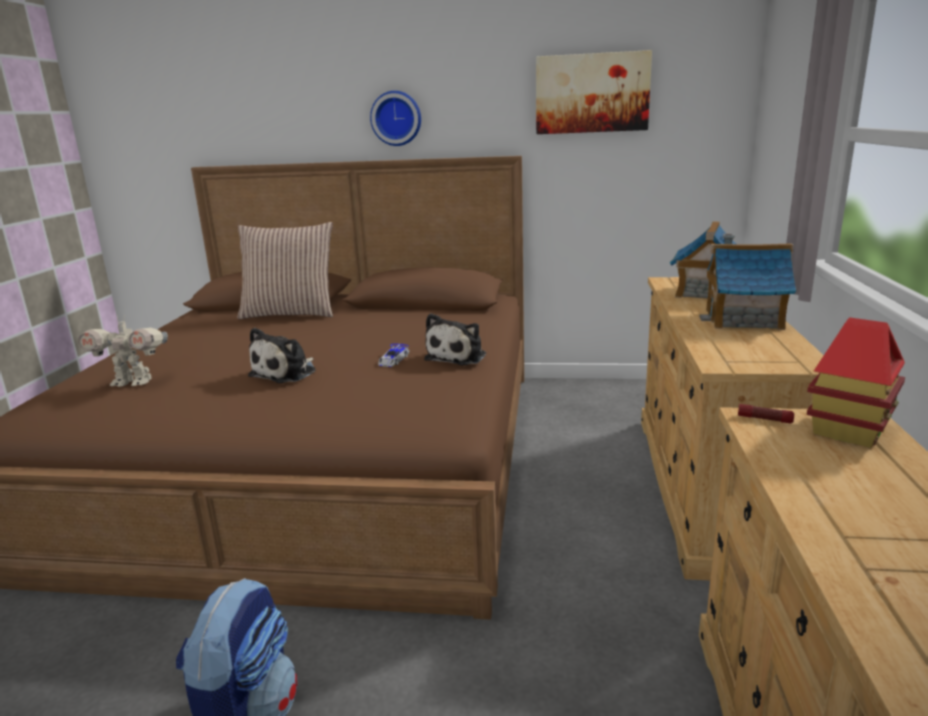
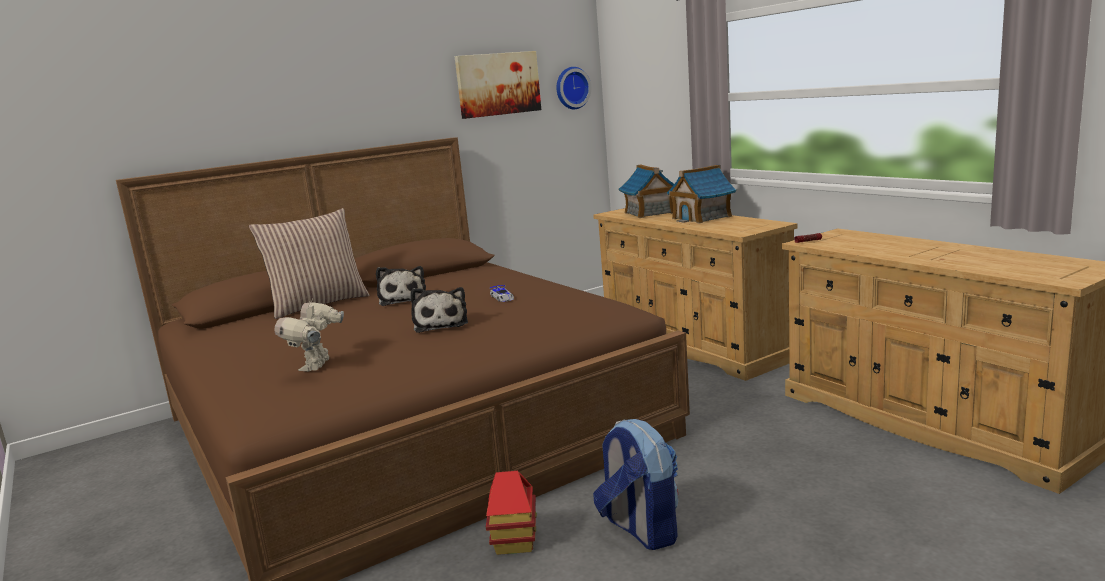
camera: 40 degrees left, 5 degrees down
(133, 382) = (317, 366): toy robot -> toy robot turned 135 degrees clockwise
(396, 118) = (341, 112): wall clock -> wall clock (571, 88)
(458, 356) = (540, 285): plush toy -> plush toy (403, 299)
(848, 430) = (843, 235): toy house -> toy house (514, 541)

